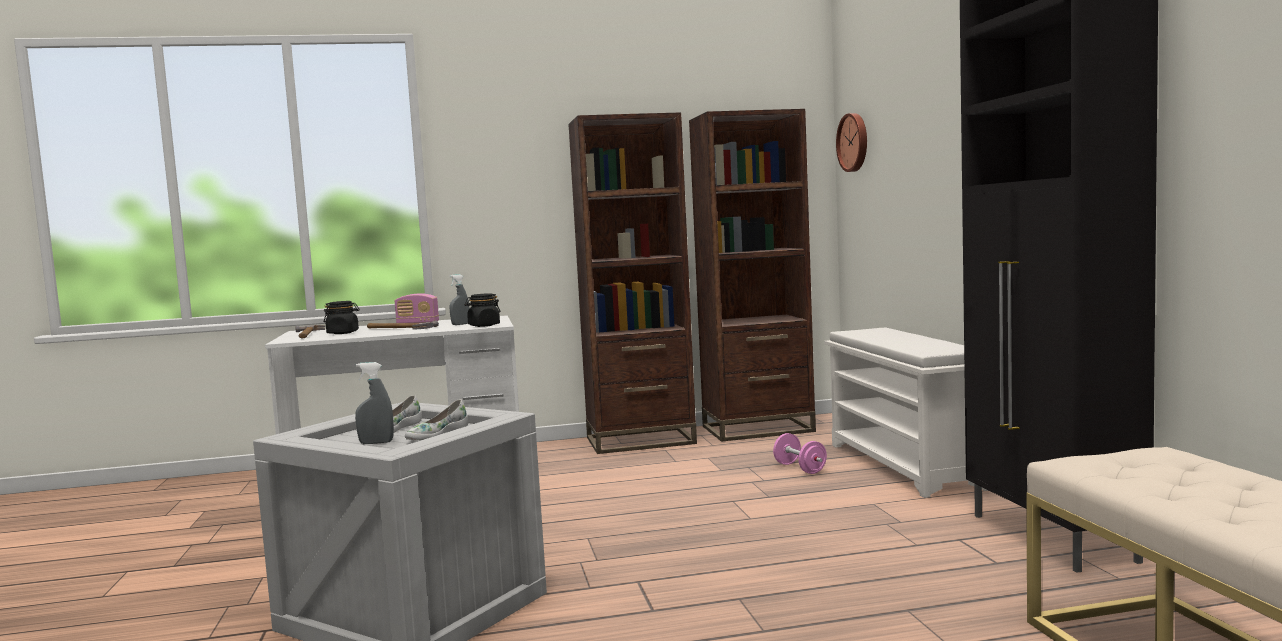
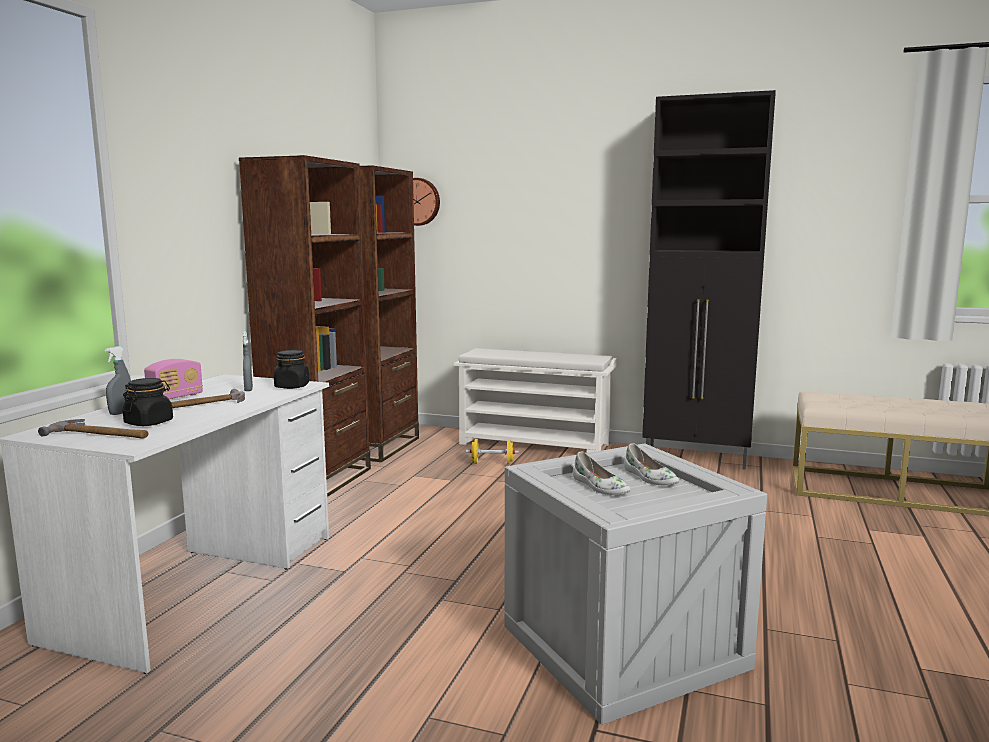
camera: 60 degrees left, 5 degrees up
(376, 443) = (651, 496): grey spray bottle -> grey spray bottle (121, 413)
(800, 468) = (492, 463): pink dumbbell -> yellow dumbbell

